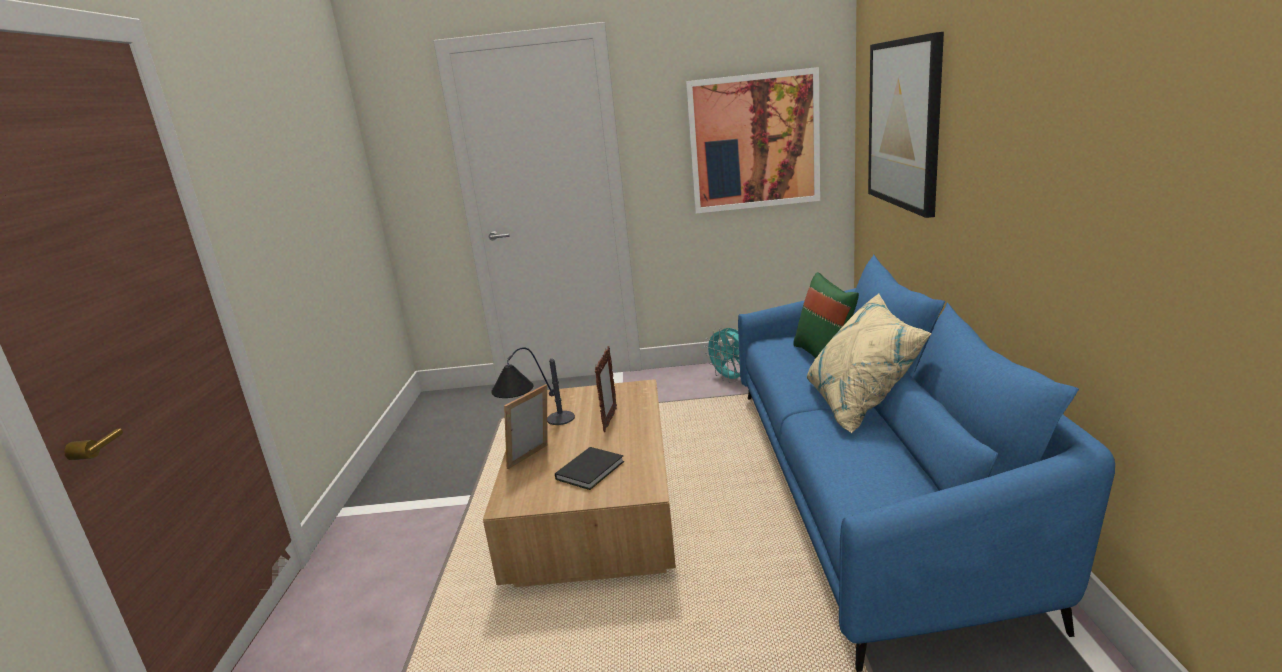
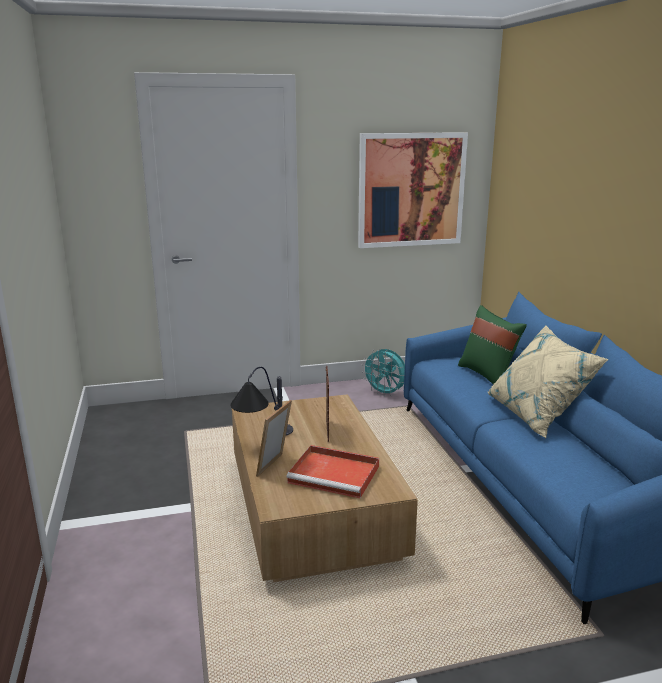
camera: 15 degrees left, 0 degrees up
(592, 470) = (336, 474): black book -> red tray
(904, 124) = (551, 189): picture -> none

